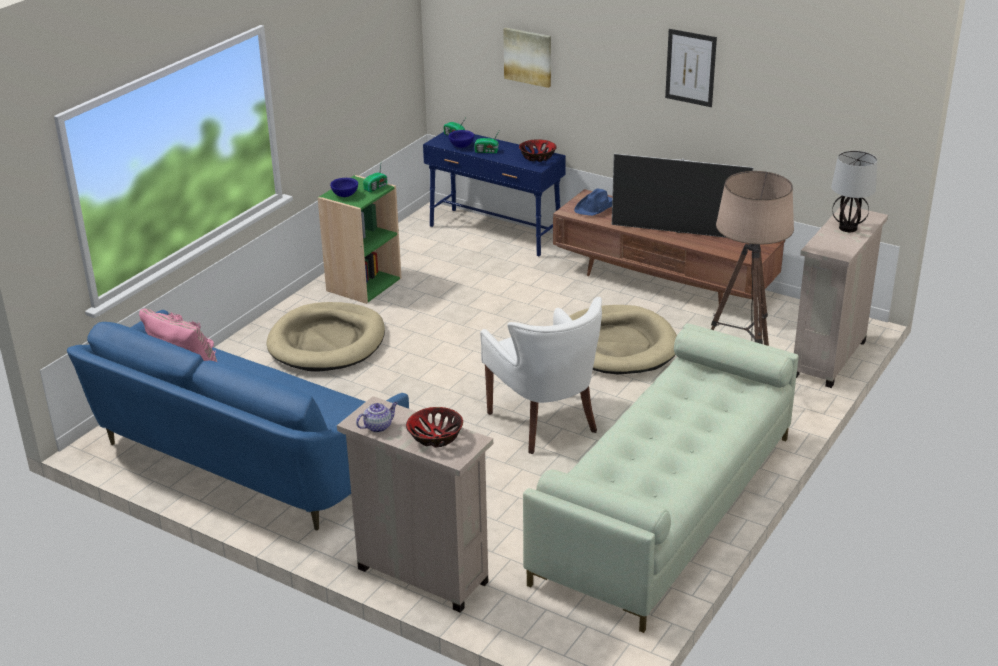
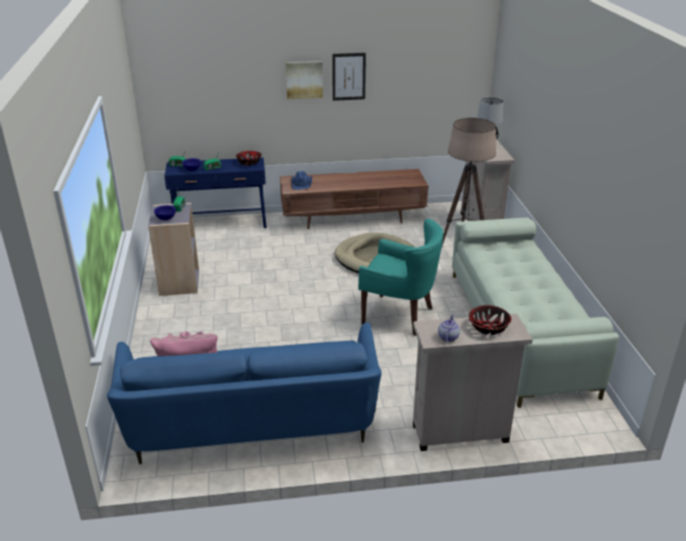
camera: 40 degrees left, 0 degrees up
(327, 342) = (204, 326): beige dog bed -> none
(364, 284) = (179, 282): green bookcase -> grey bookcase
(528, 56) = (227, 96): picture -> picture (304, 79)
(544, 424) = (399, 316): white armchair -> turquoise armchair
(678, 232) = (364, 182): television -> none

